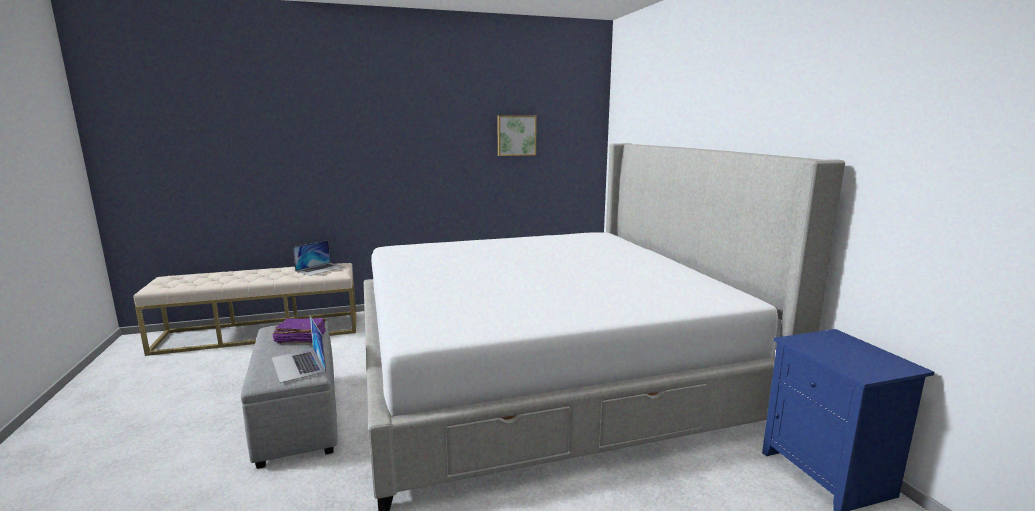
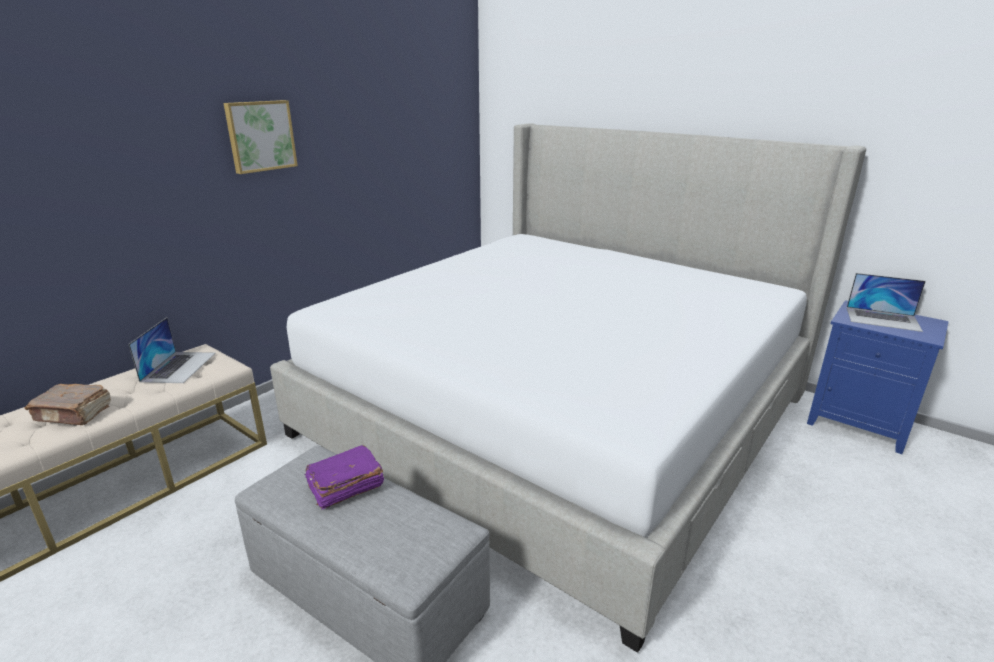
camera: 35 degrees left, 10 degrees up
(253, 276) = (74, 414): none -> brown book
(298, 365) = (418, 526): laptop -> laptop (883, 319)
(516, 135) = (391, 118): picture -> picture (260, 136)

